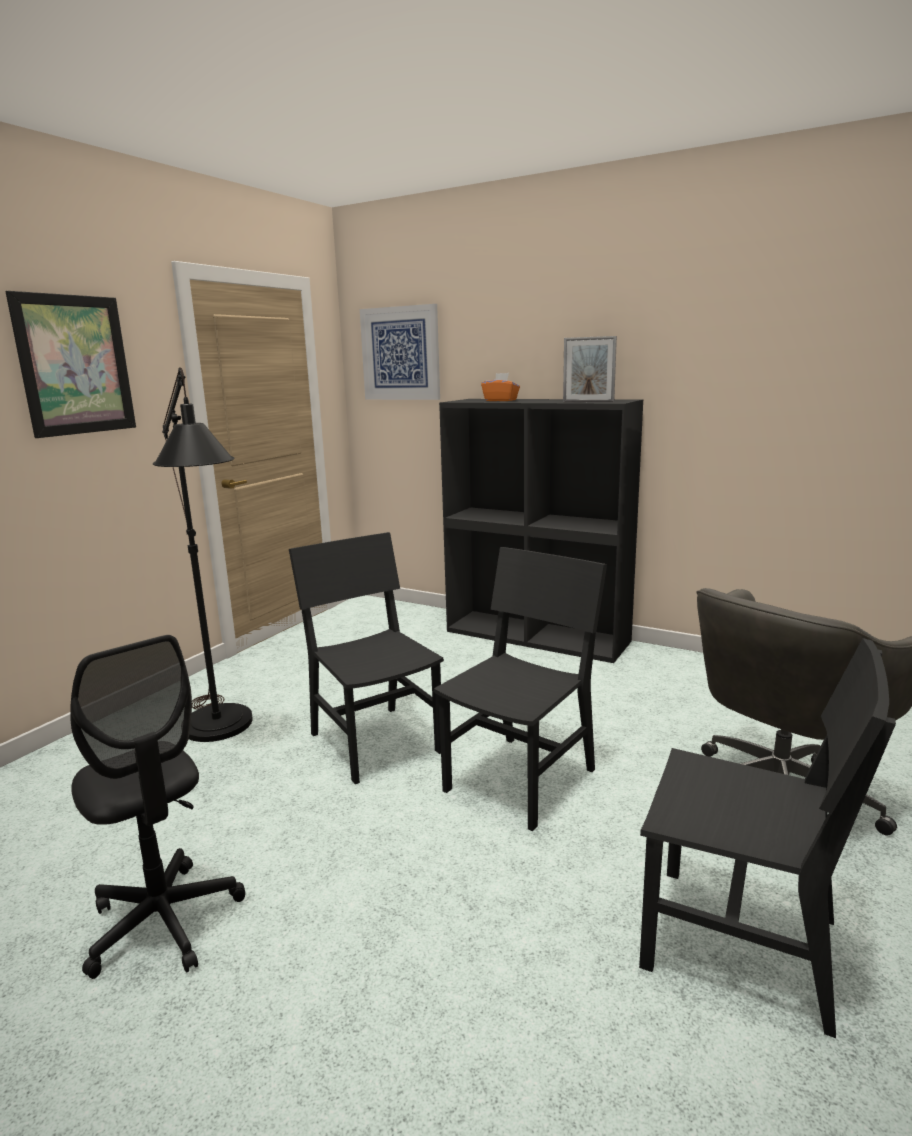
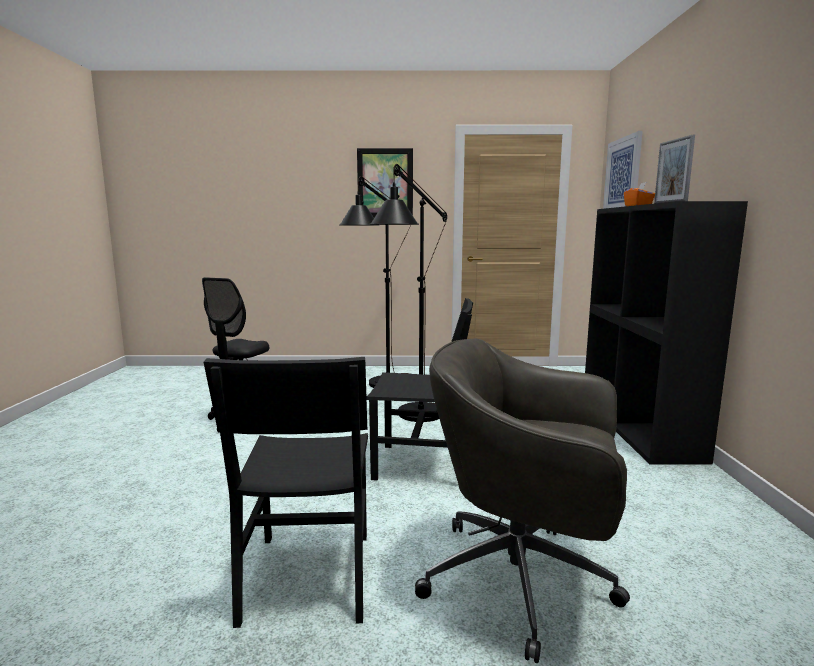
camera: 60 degrees right, 5 degrees down
(375, 742) = (414, 418): black chair -> black floor lamp

